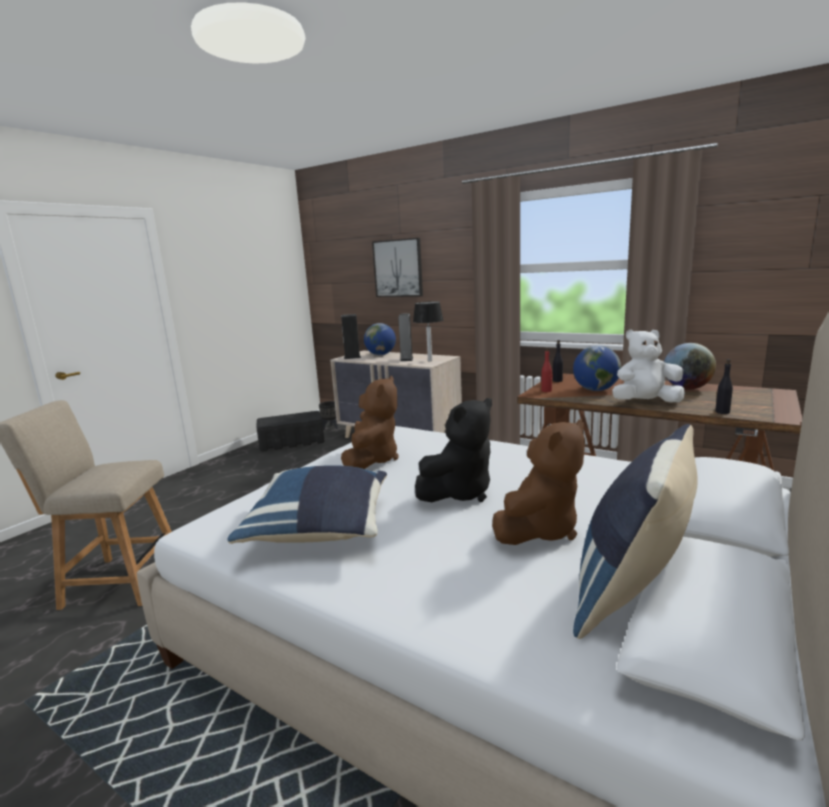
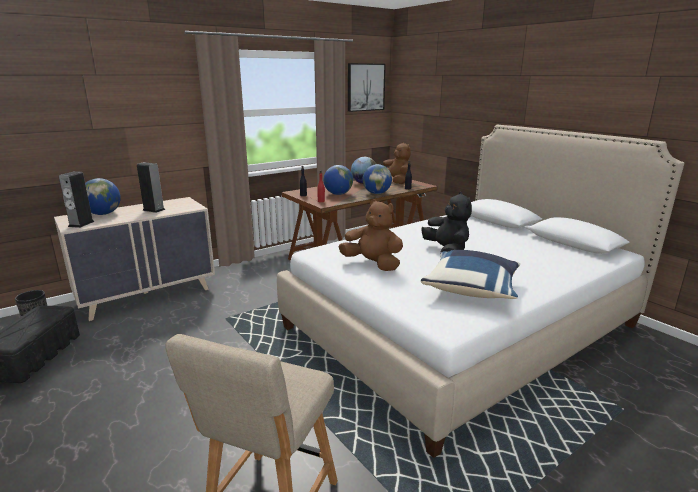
camera: 70 degrees left, 5 degrees up
(398, 268) = (99, 114): picture -> picture (365, 87)
(429, 361) = (182, 205): table lamp -> none
(539, 529) = (495, 246): brown plush toy -> brown plush toy (396, 181)
(632, 594) = (551, 245): blue pillow -> none
(645, 403) = (376, 193): white plush toy -> globe

